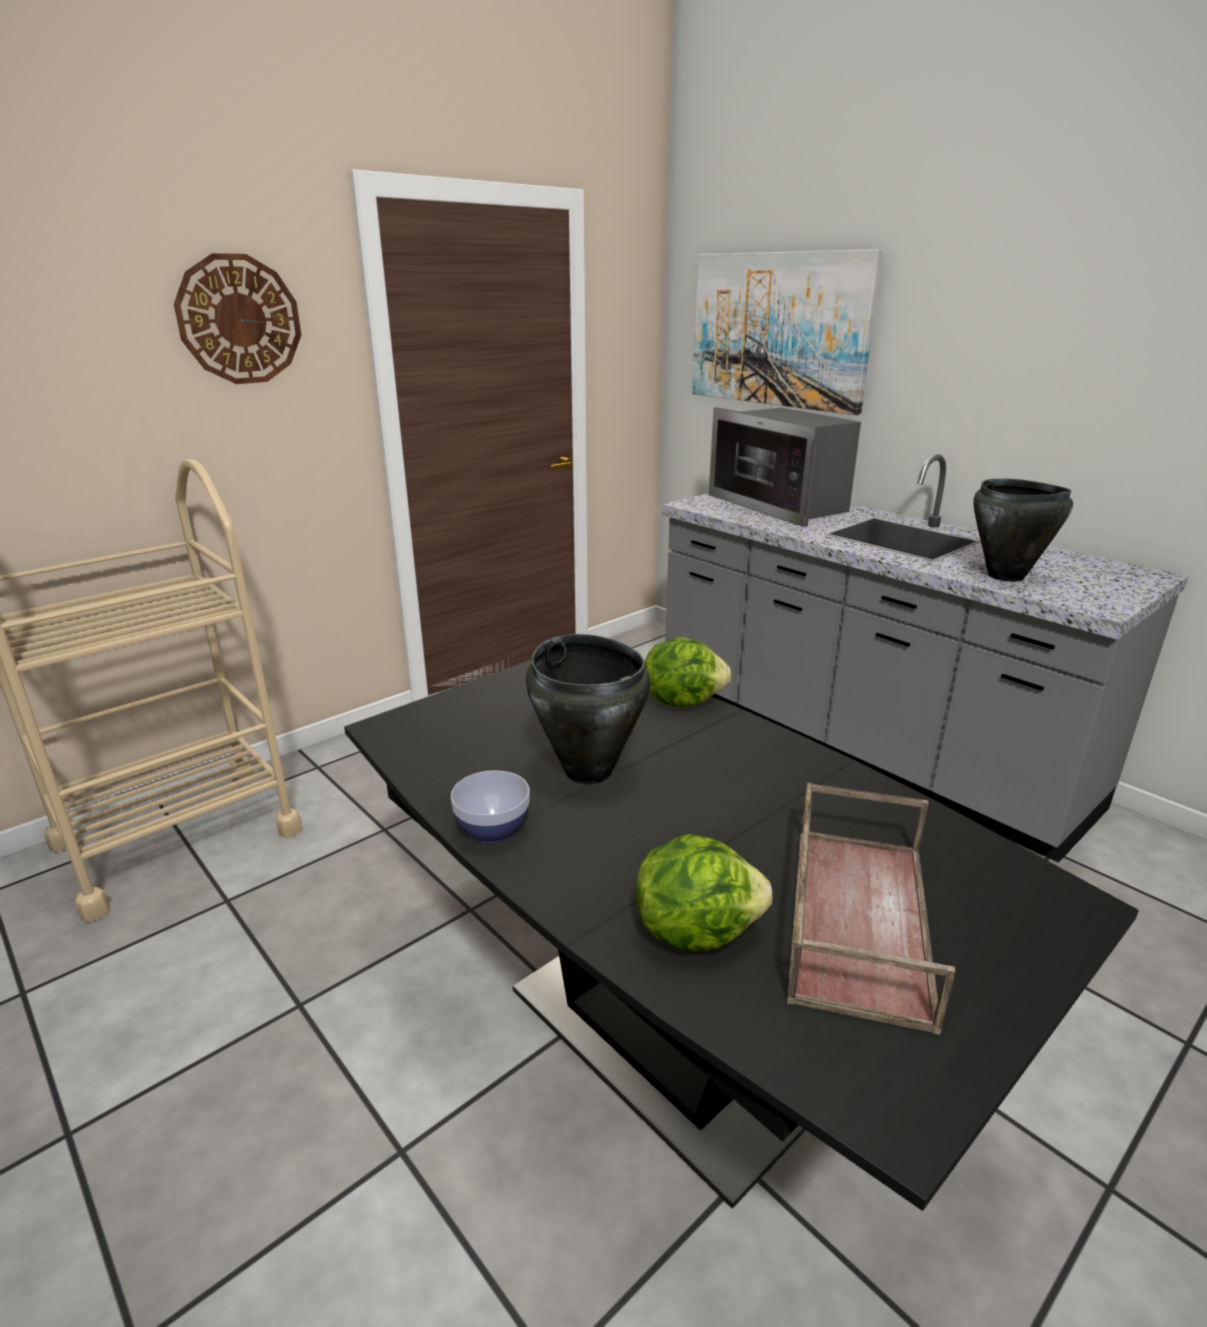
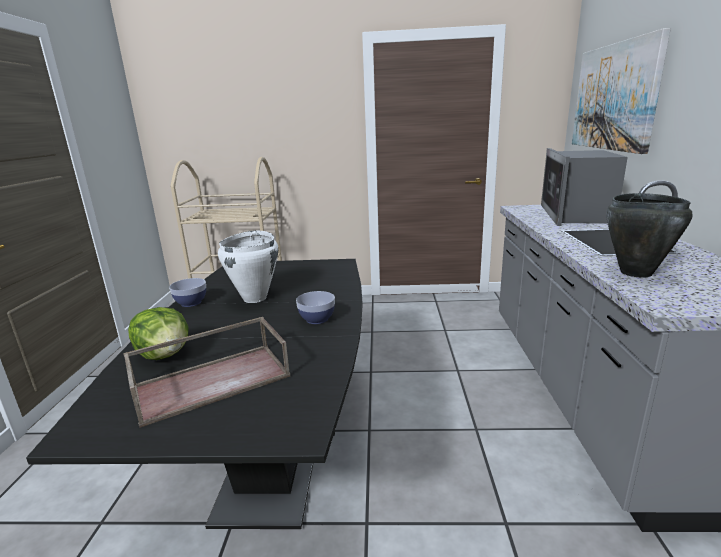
camera: 45 degrees right, 5 degrees down
(239, 320) = (304, 102): wall clock -> none
(588, 770) = (255, 298): black cooking pot -> white cooking pot
(682, 701) = (344, 289): lettuce -> none
(759, 762) = (317, 319): none -> bowl

